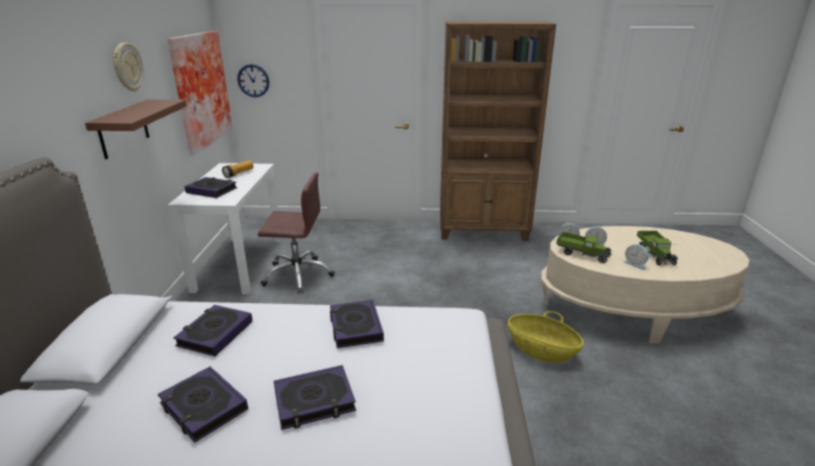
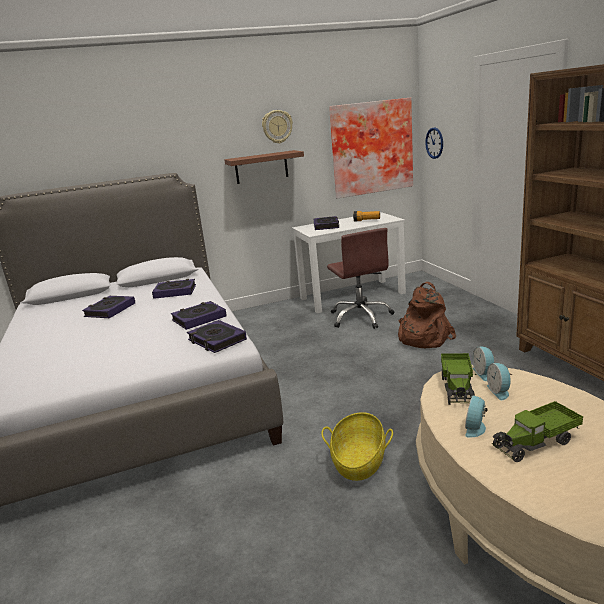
camera: 70 degrees right, 5 degrees down
(314, 401) = (118, 330): book -> book (217, 340)
(380, 263) = (422, 338): none -> brown backpack

